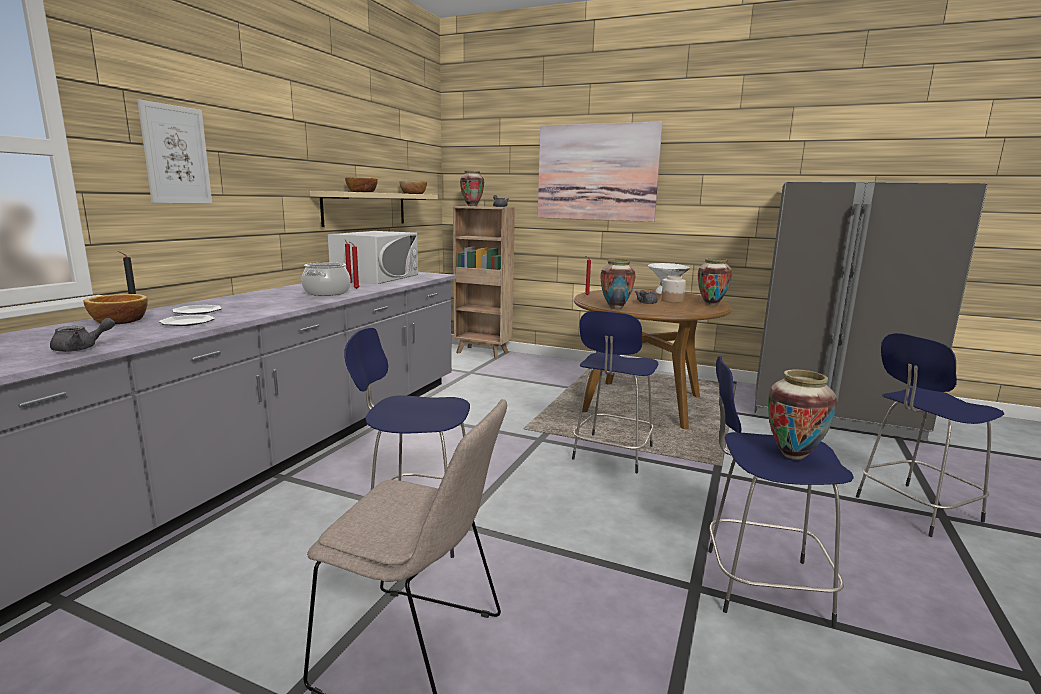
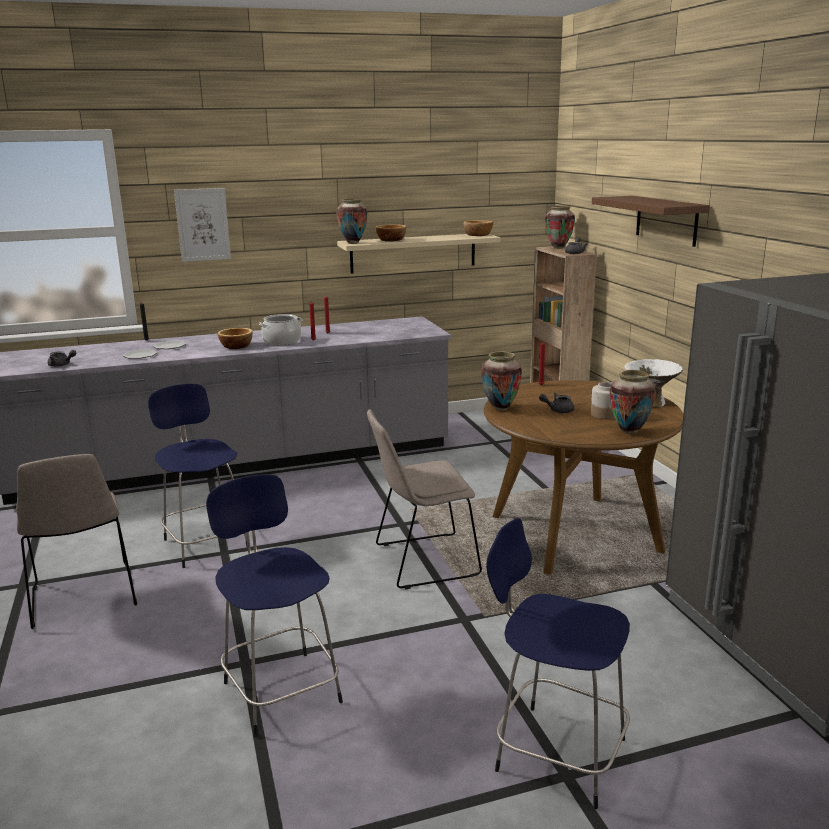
camera: 50 degrees right, 5 degrees up
(118, 321) = (122, 347): bowl -> bowl (236, 346)
(376, 277) = (373, 328): white microwave -> none
(597, 172) = (666, 220): picture -> brown shelf
(612, 454) = (422, 561): blue stool -> beige chair
(793, 455) = (273, 580): vase -> vase (352, 243)

